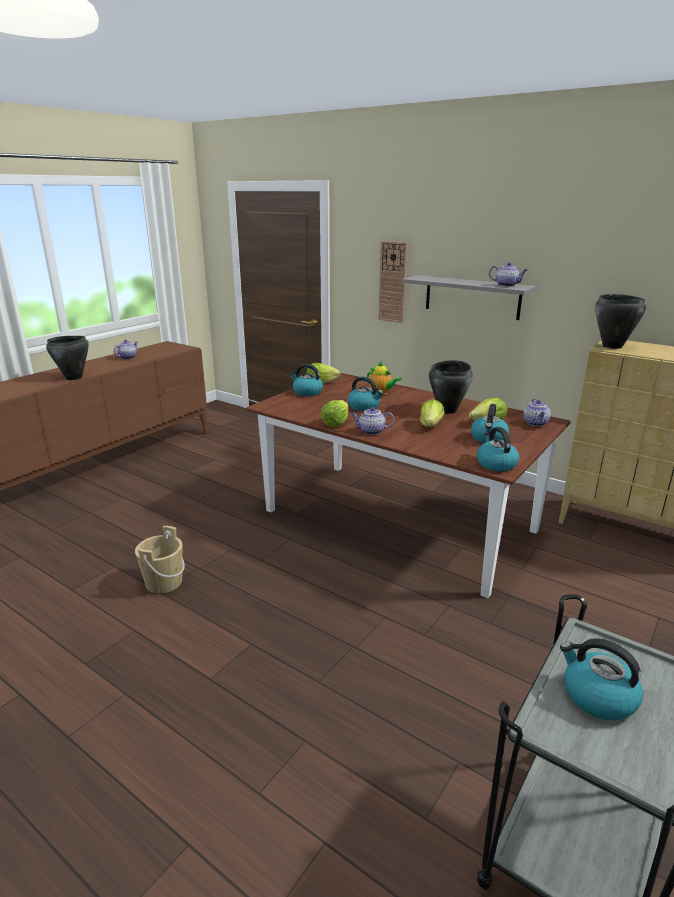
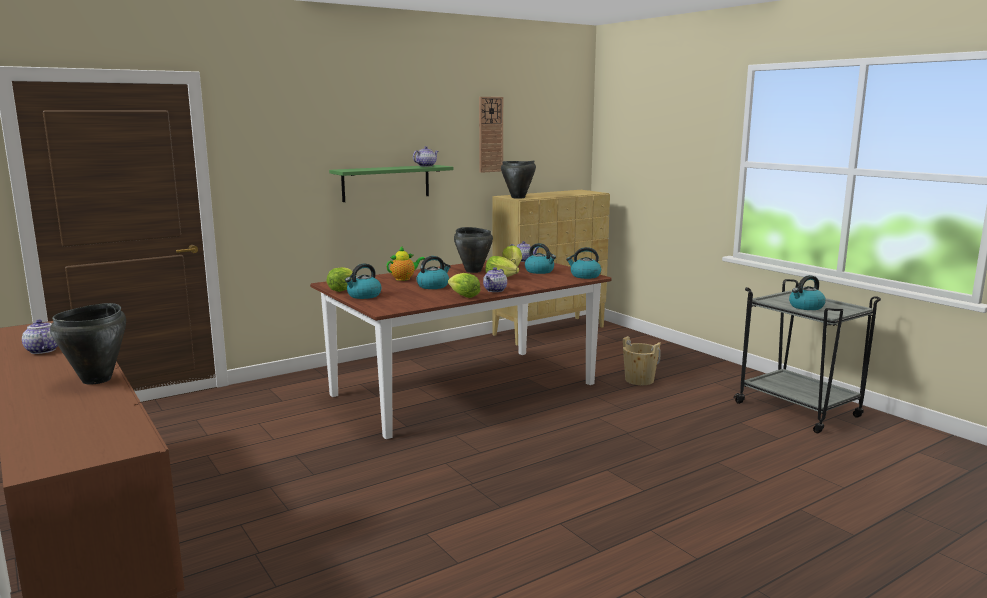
camera: 70 degrees left, 10 degrees down
(164, 582) = (484, 504): beige bucket -> beige bucket (639, 380)
(393, 282) = (301, 181): wall clock -> wall clock (490, 134)
(472, 297) = (386, 183): grey shelf -> green shelf

